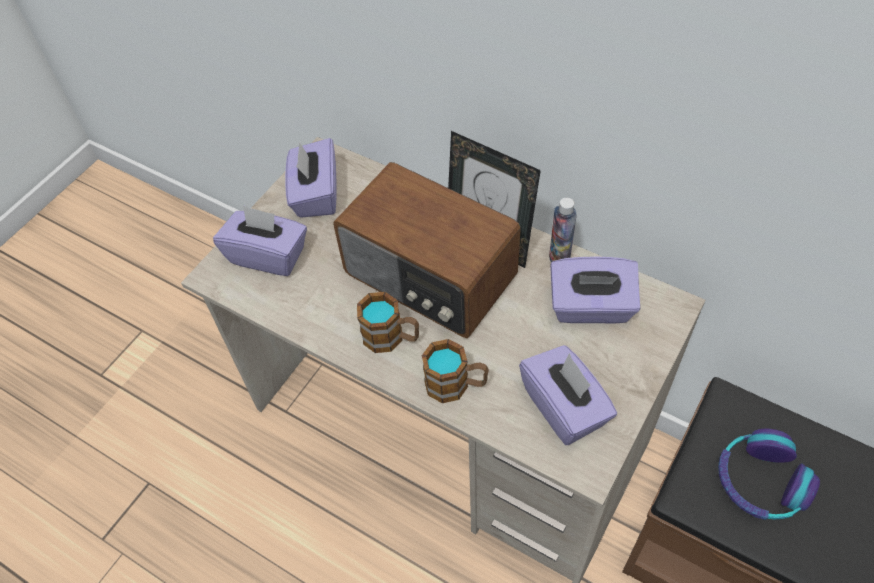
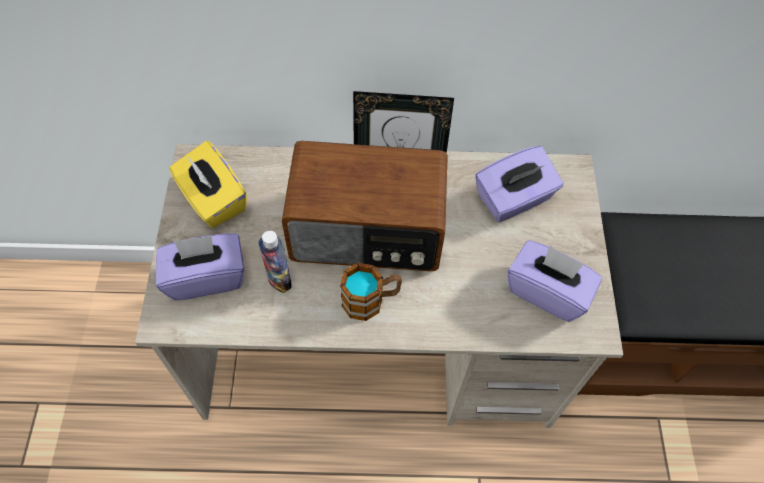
camera: 35 degrees left, 5 degrees up
(315, 194) = (213, 200): purple tissue box -> yellow tissue box
(456, 385) = (451, 315): mug -> none
(559, 258) = (463, 168): bottle -> bottle (279, 279)
(760, 481) = (678, 278): headphones -> none

